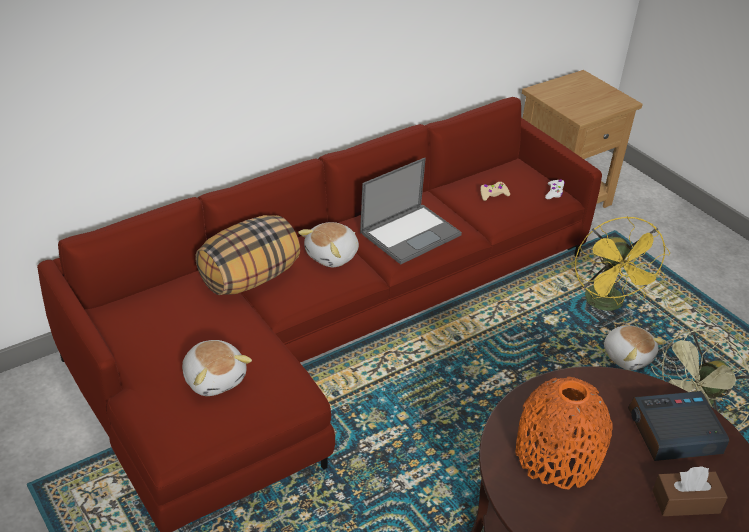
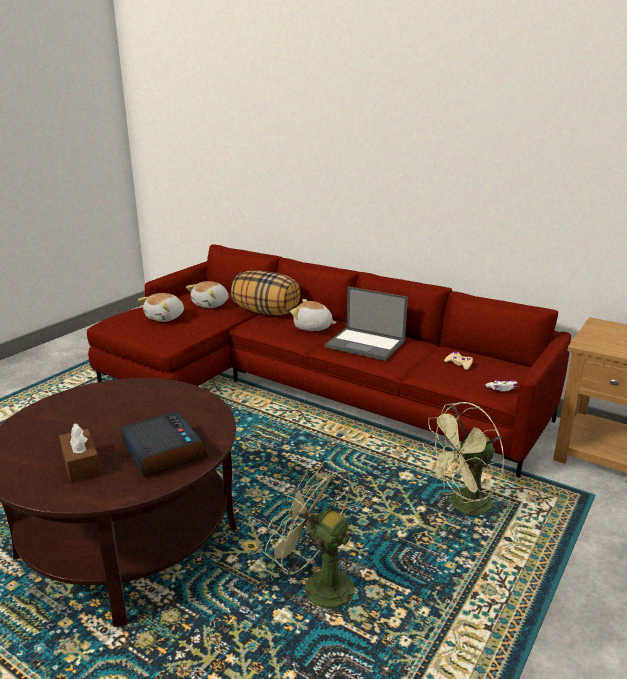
camera: 70 degrees right, 15 degrees down
(557, 456) = (117, 405): orange vase -> none
(608, 305) = (463, 507): yellow fan -> green fan
(627, 356) = (397, 529): plush toy -> plush toy (211, 304)

